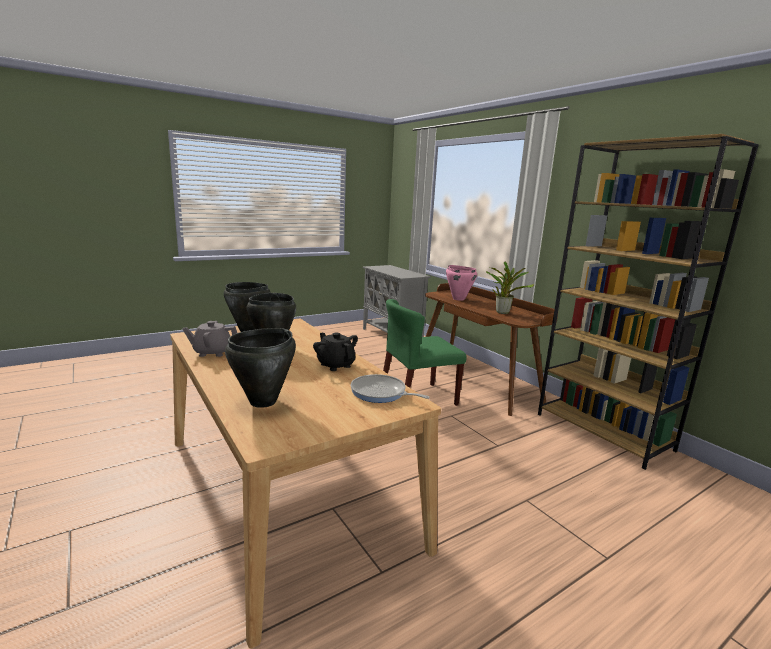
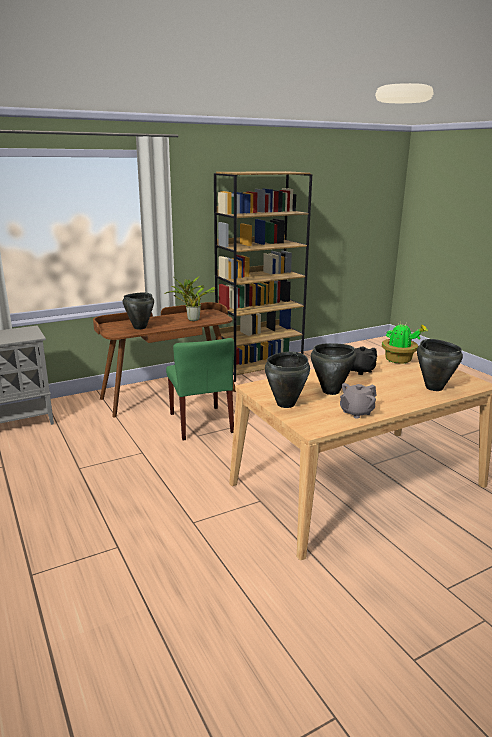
camera: 85 degrees left, 5 degrees up
(212, 352) = (356, 412): grey teapot -> grey teapot turned 60 degrees clockwise
(381, 393) = (399, 360): frying pan -> potted plant
(458, 299) = (139, 327): pink cooking pot -> black cooking pot

